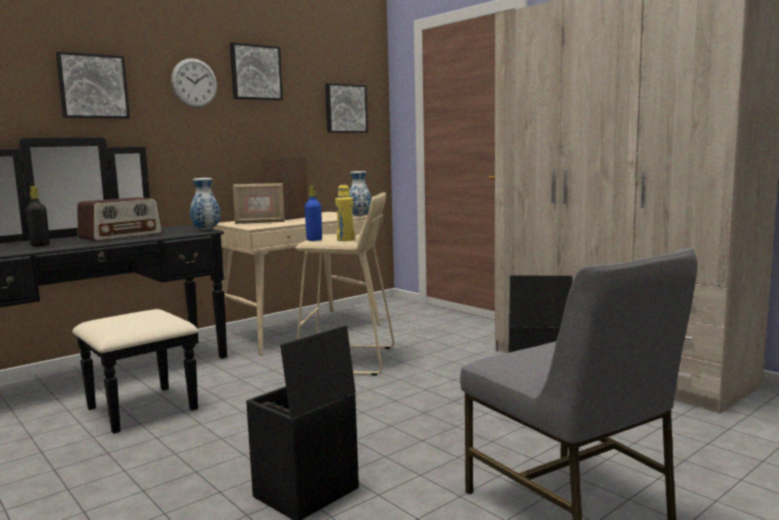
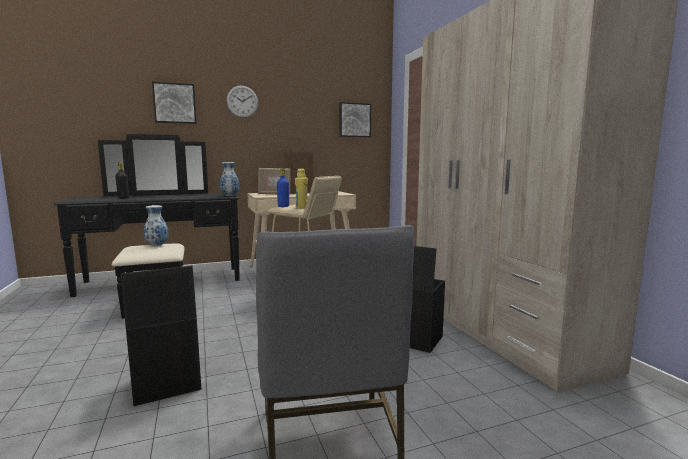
camera: 20 degrees right, 0 degrees up
(121, 236) = (178, 196): radio -> none
(255, 72) = (286, 95): picture -> none
(360, 216) = (345, 194): vase -> vase (157, 245)

